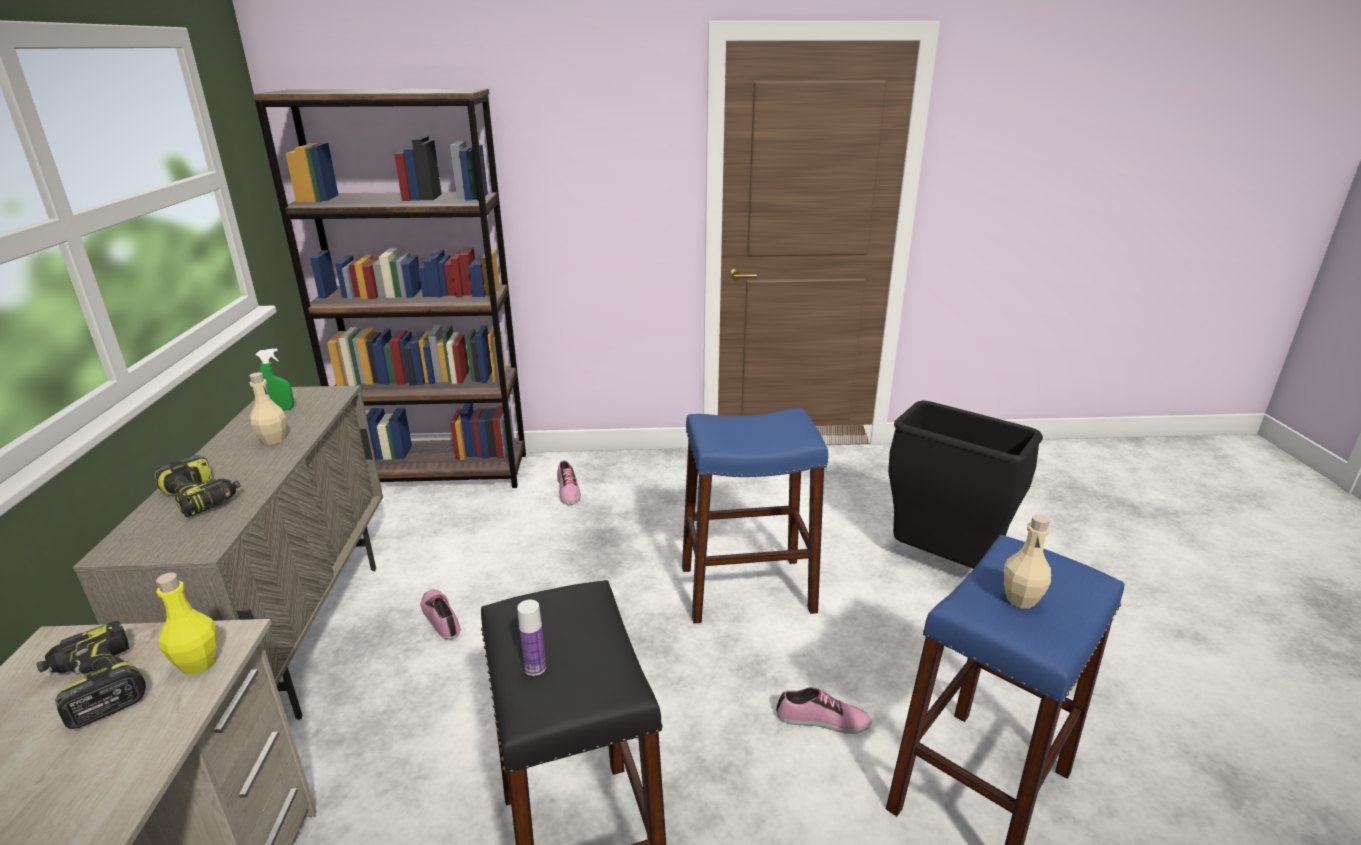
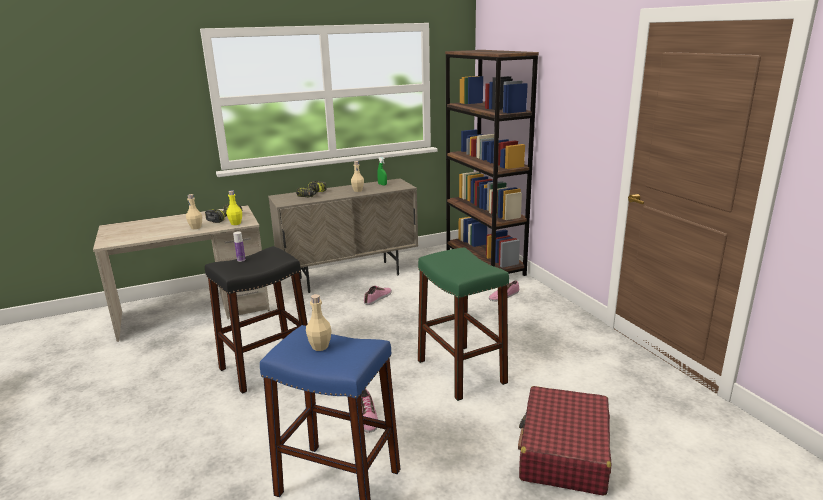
camera: 70 degrees right, 5 degrees down
(105, 765) = (196, 227): none -> beige bottle
(747, 589) = (461, 371): blue stool -> green stool
(942, 563) = (563, 452): black trash can -> red suitcase

